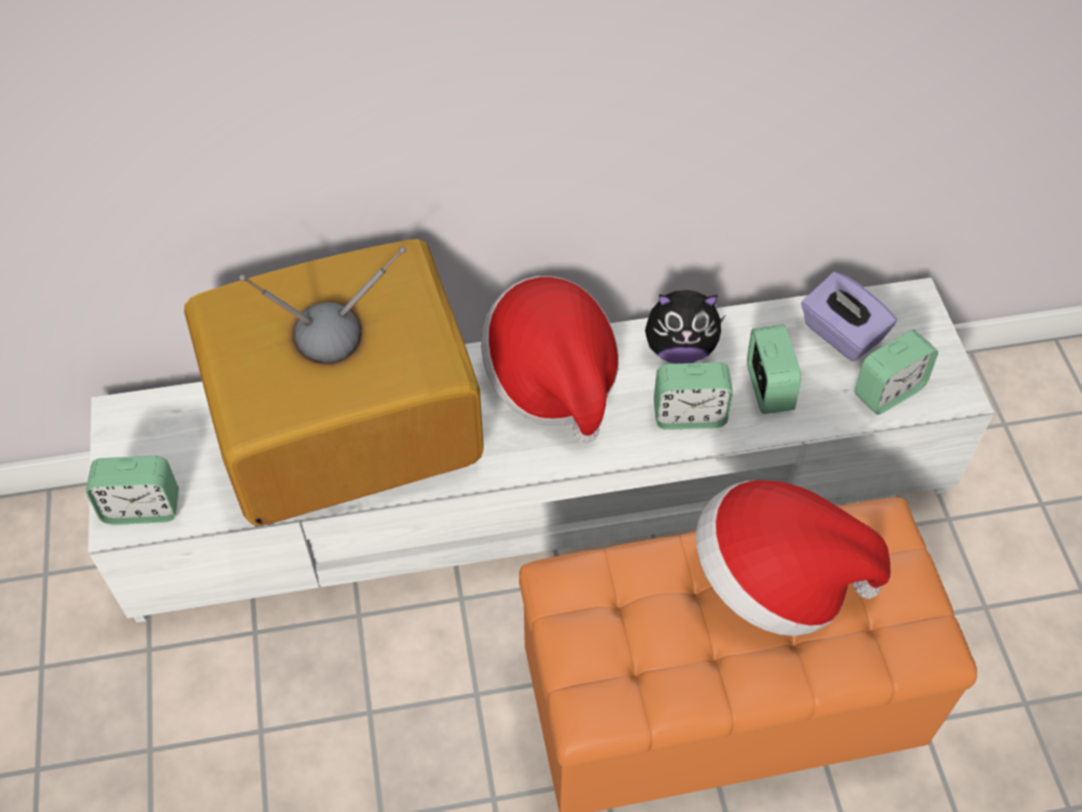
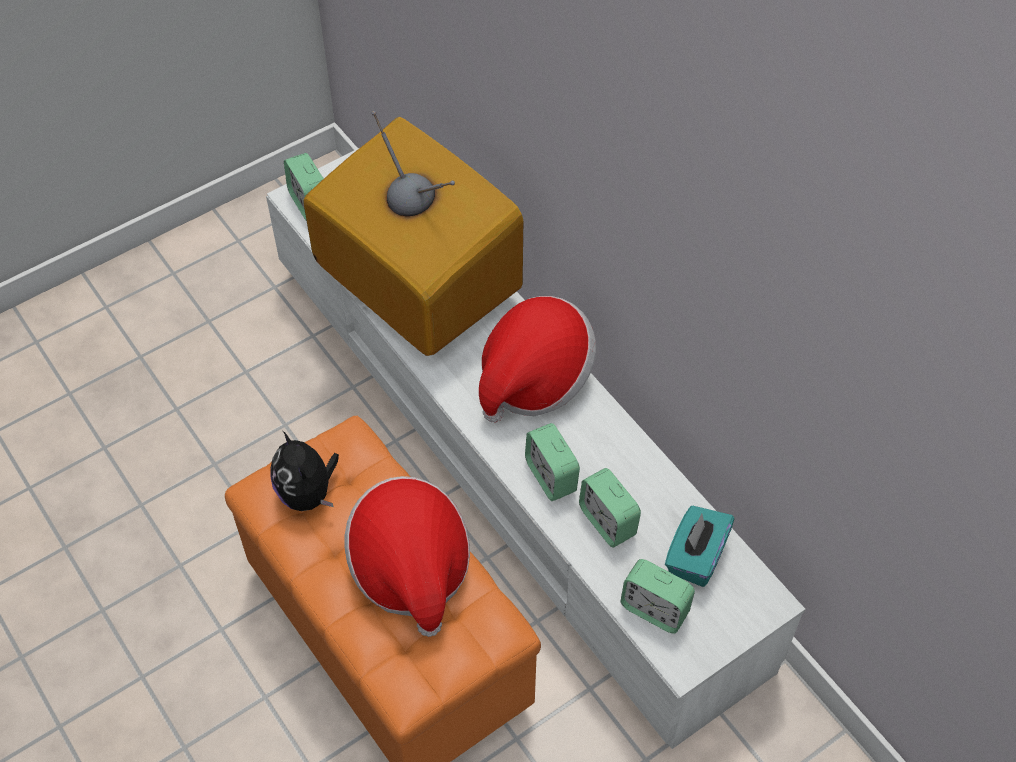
camera: 65 degrees right, 0 degrees up
(679, 349) = (611, 448): plush toy -> plush toy (308, 493)
(768, 388) = (607, 521): alarm clock -> alarm clock turned 90 degrees clockwise
(840, 334) = (695, 556): purple tissue box -> turquoise tissue box

